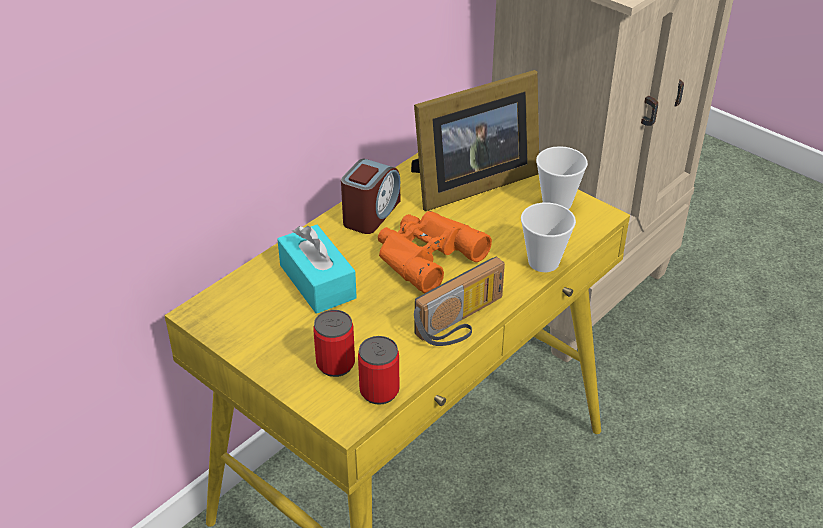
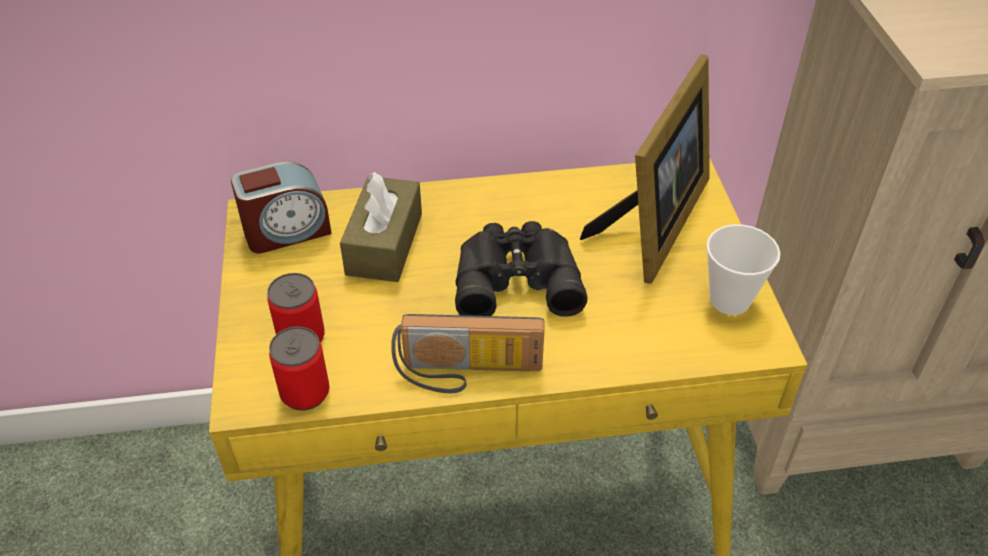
camera: 40 degrees right, 5 degrees up
(317, 282) = (384, 244): turquoise tissue box -> brown tissue box
(371, 213) = (515, 202): alarm clock -> alarm clock (287, 231)
(425, 255) = (515, 276): orange binoculars -> black binoculars
(469, 183) = (654, 224): picture frame -> picture frame turned 75 degrees counterclockwise
(543, 262) = (633, 359): cup -> none

